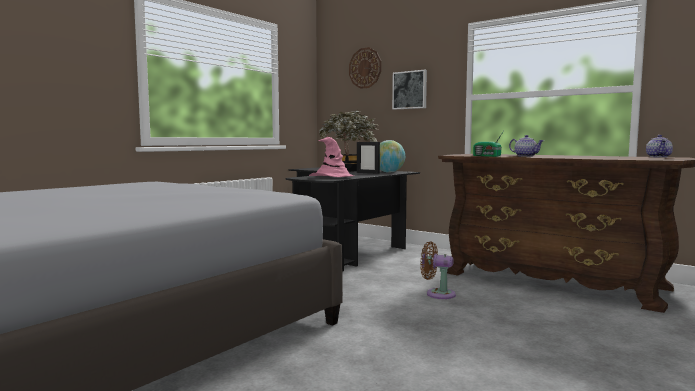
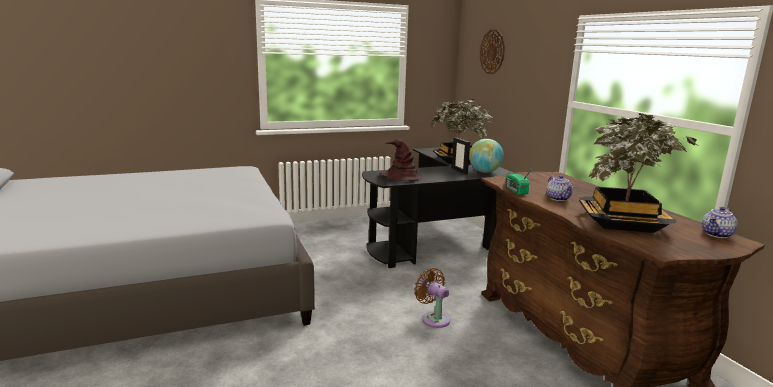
camera: 30 degrees right, 10 degrees up
(331, 177) = (400, 177): pink hat -> brown hat
(410, 90) = (524, 84): picture -> none
(600, 157) = (622, 223): none -> potted plant

